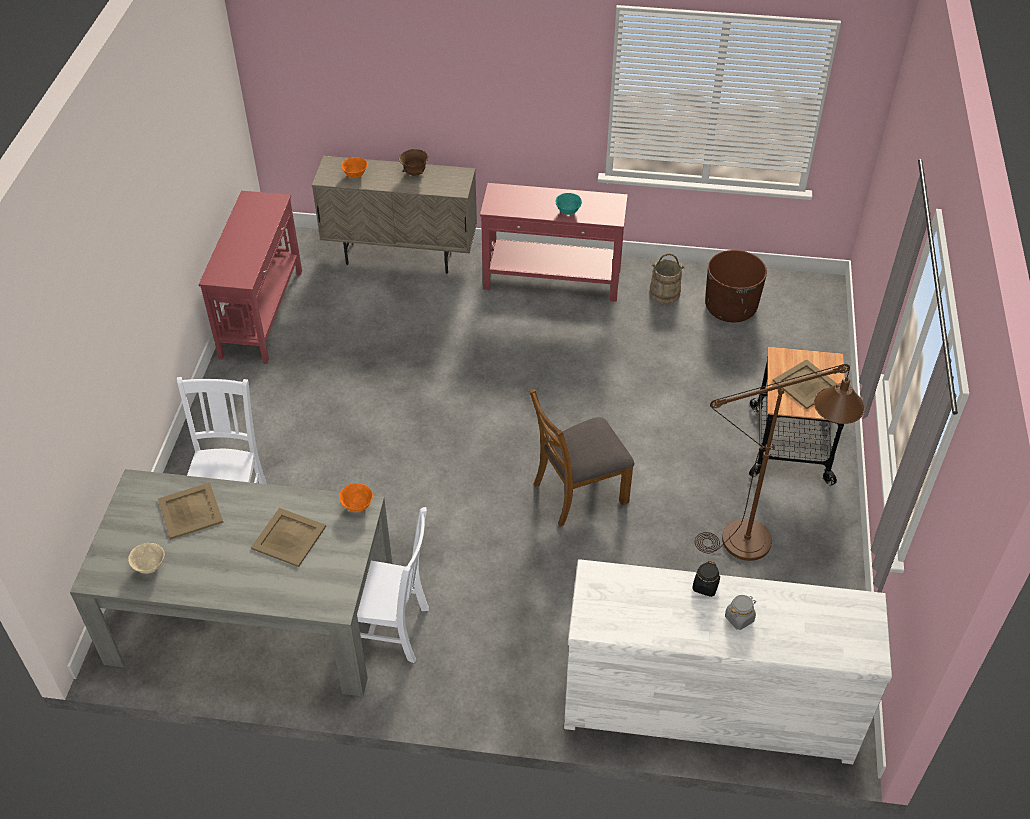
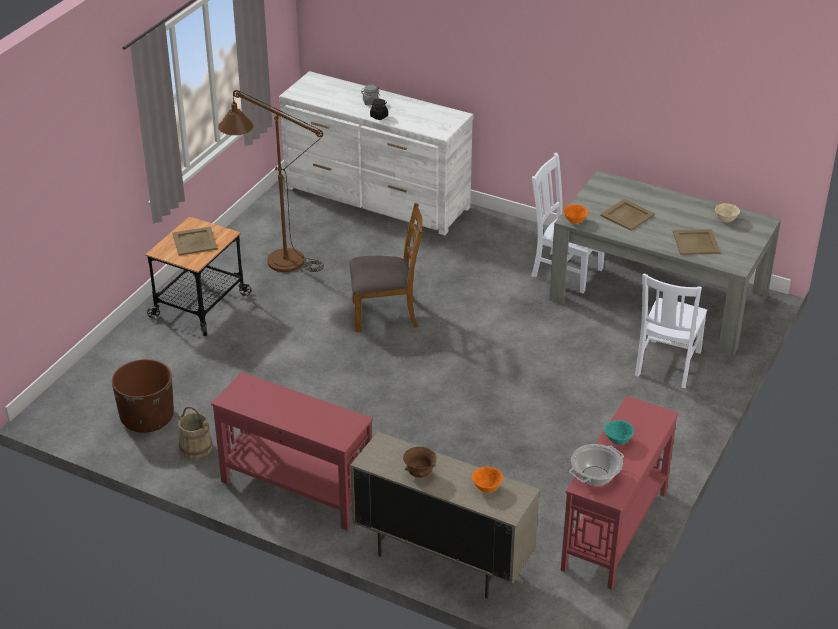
camera: 160 degrees left, 10 degrees down
(267, 210) = (595, 476): none -> cooking pot
(568, 211) = (283, 399): turquoise bowl -> turquoise bowl (617, 440)

